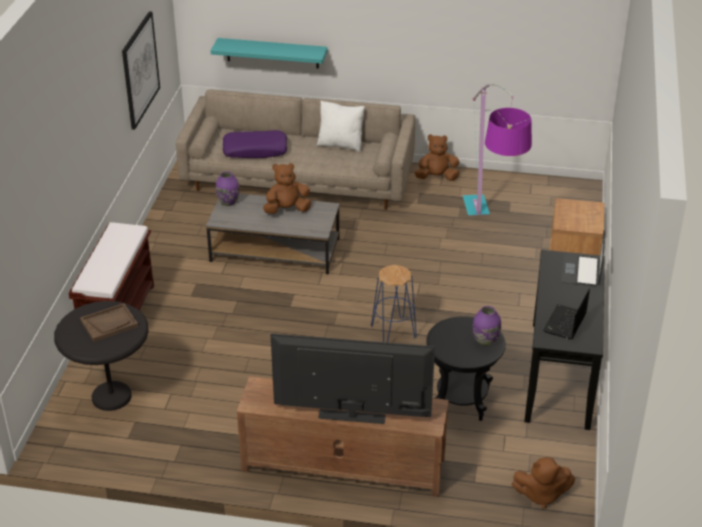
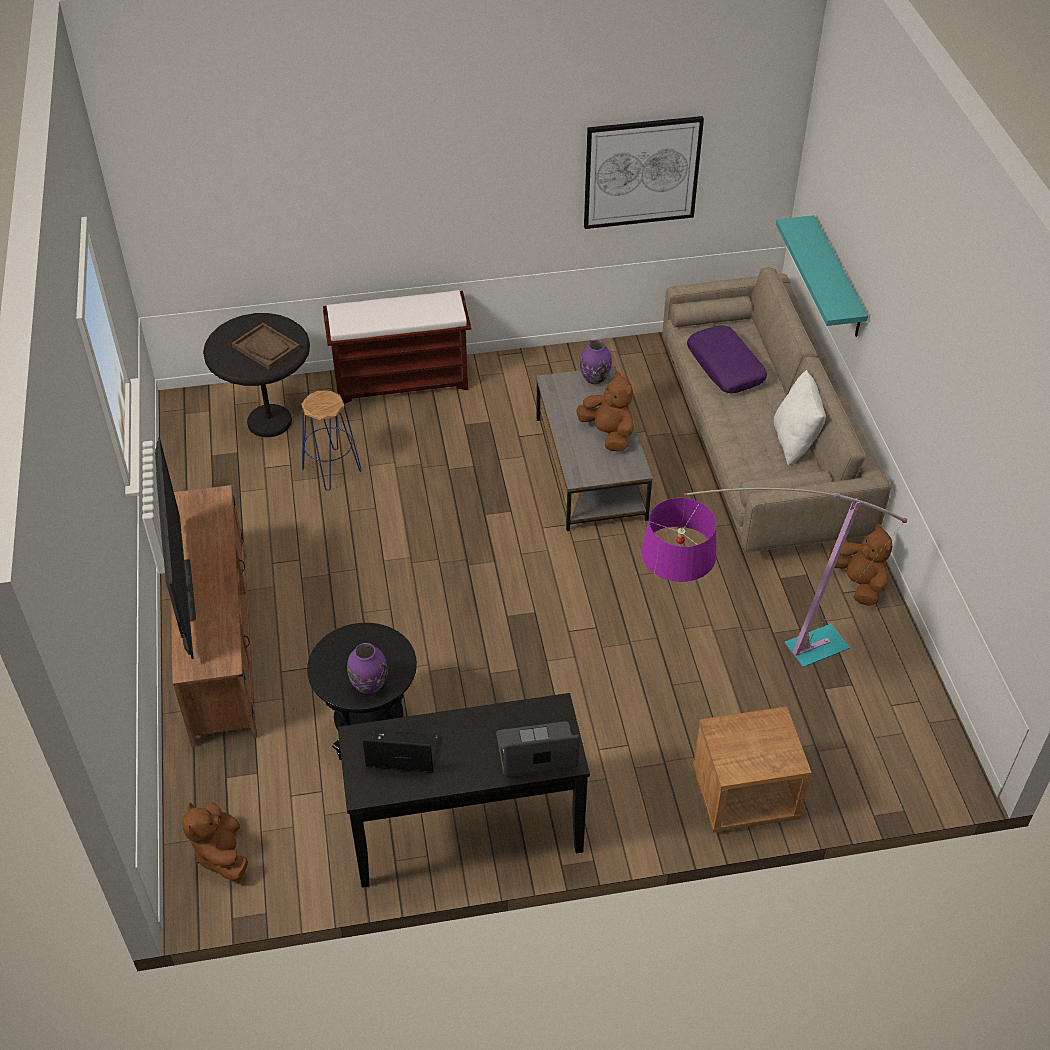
camera: 70 degrees right, 10 degrees up
(393, 331) = (479, 626): blue stool -> blue stool (331, 470)

